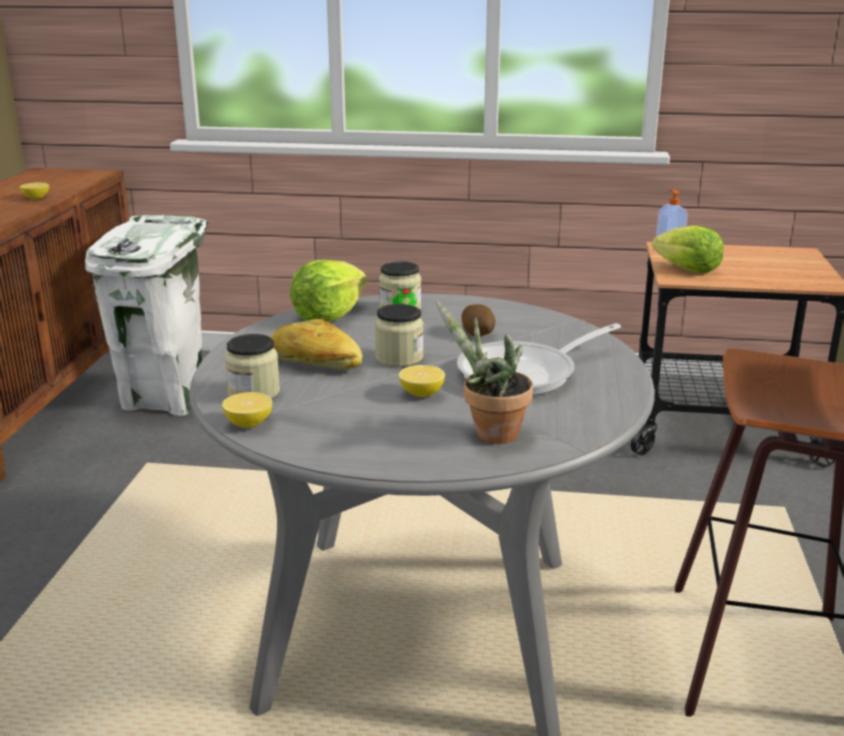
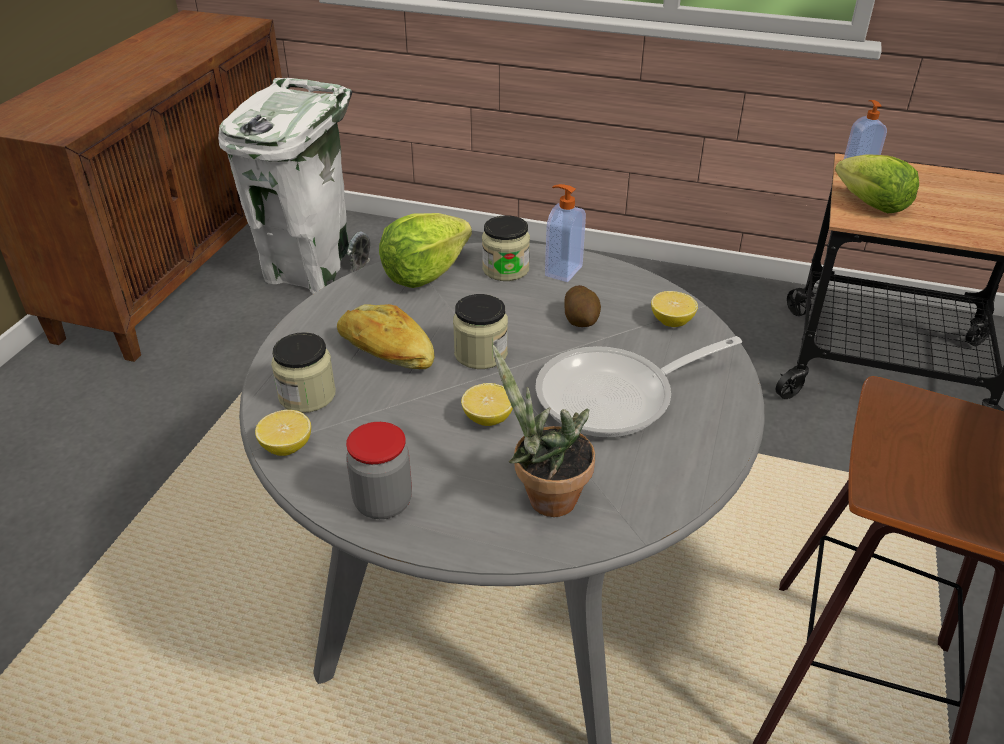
camera: 10 degrees right, 15 degrees up
(36, 198) = (171, 61): lemon -> lemon (671, 321)
(350, 448) = (383, 502): none -> jar
(450, 307) = (562, 271): none -> soap dispenser

